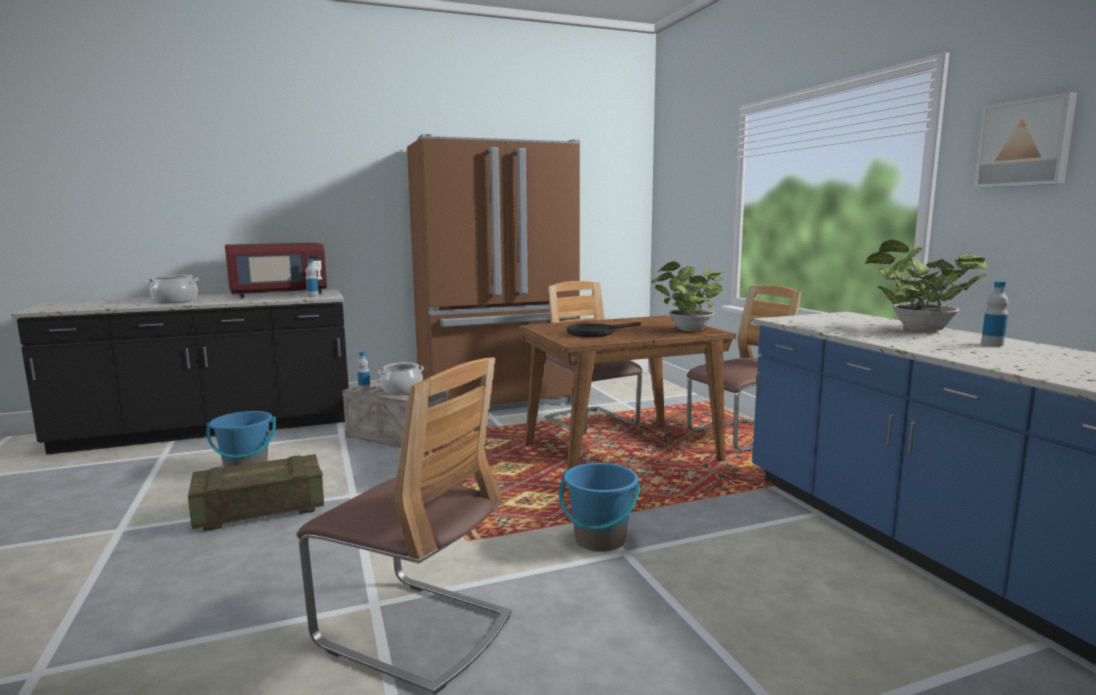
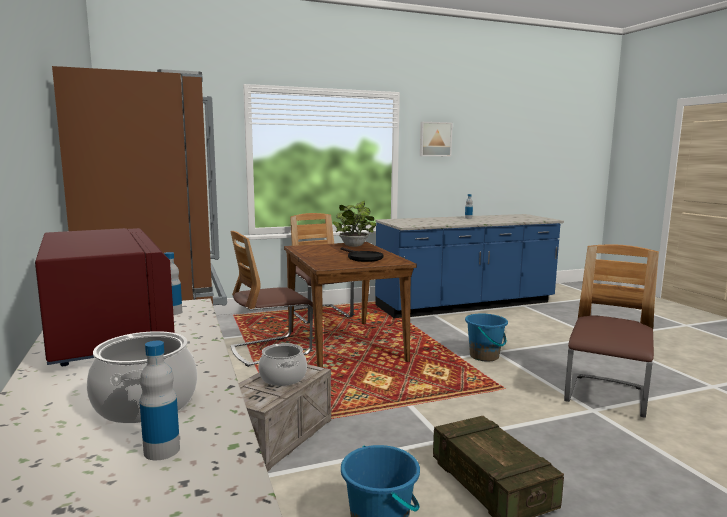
camera: 90 degrees left, 0 degrees up
(364, 389) = (270, 398): bottle -> bottle (162, 450)
(917, 329) = (434, 219): potted plant -> none

